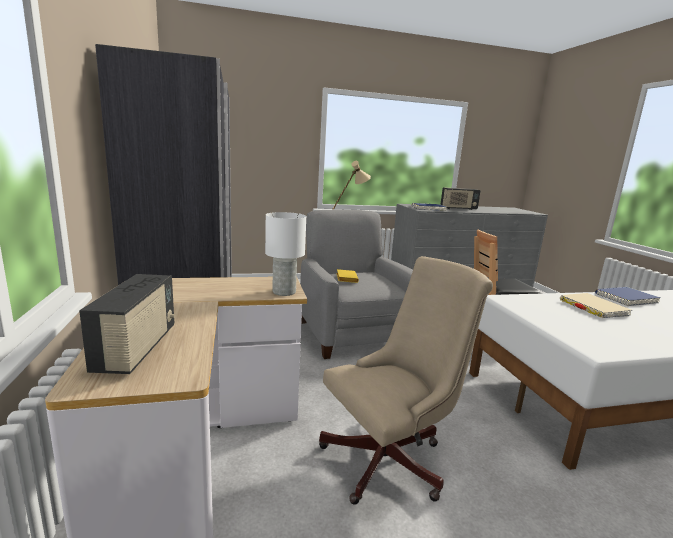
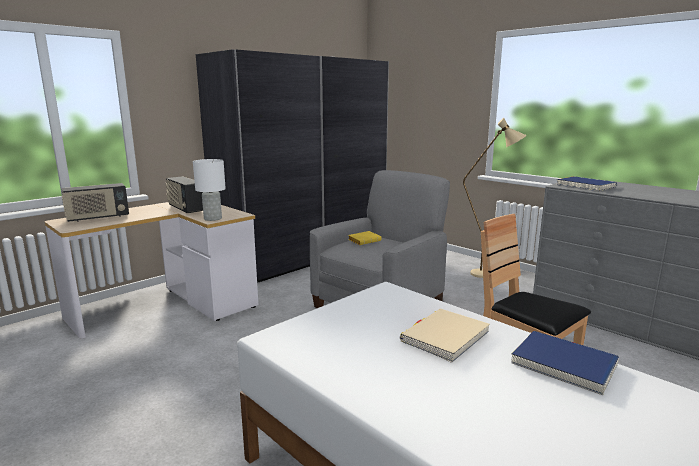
camera: 60 degrees right, 0 degrees up
(391, 458) = (198, 364): beige office chair -> none
(458, 209) = (650, 192): radio -> radio (185, 209)

